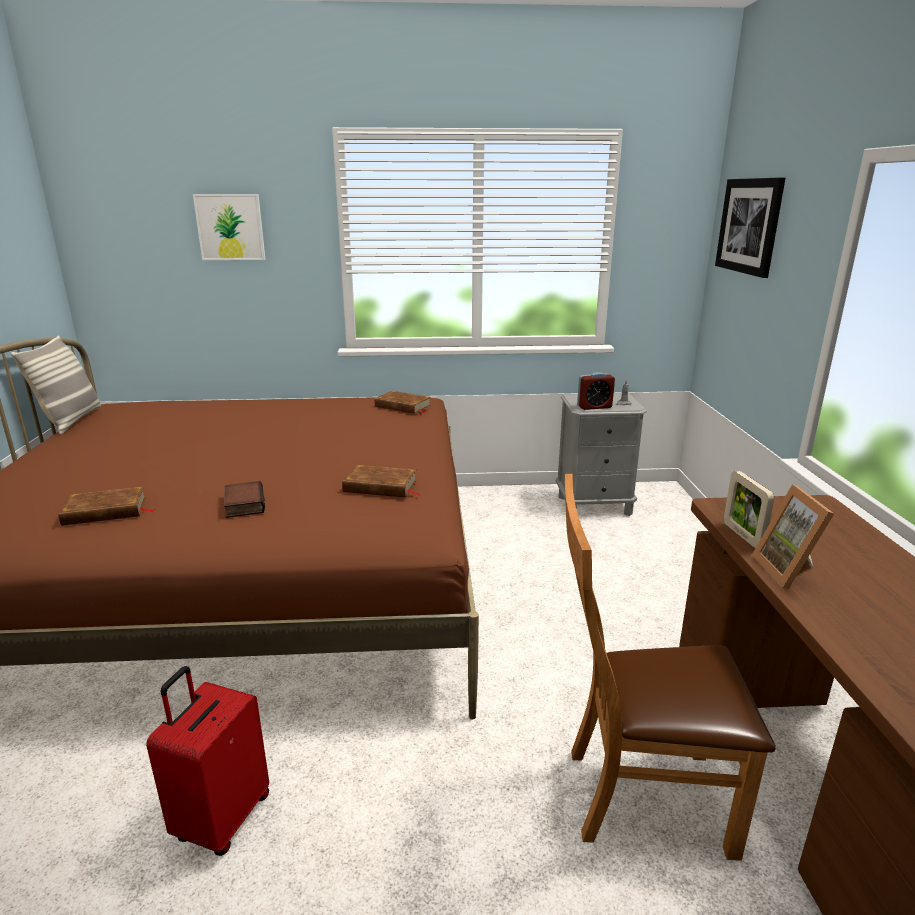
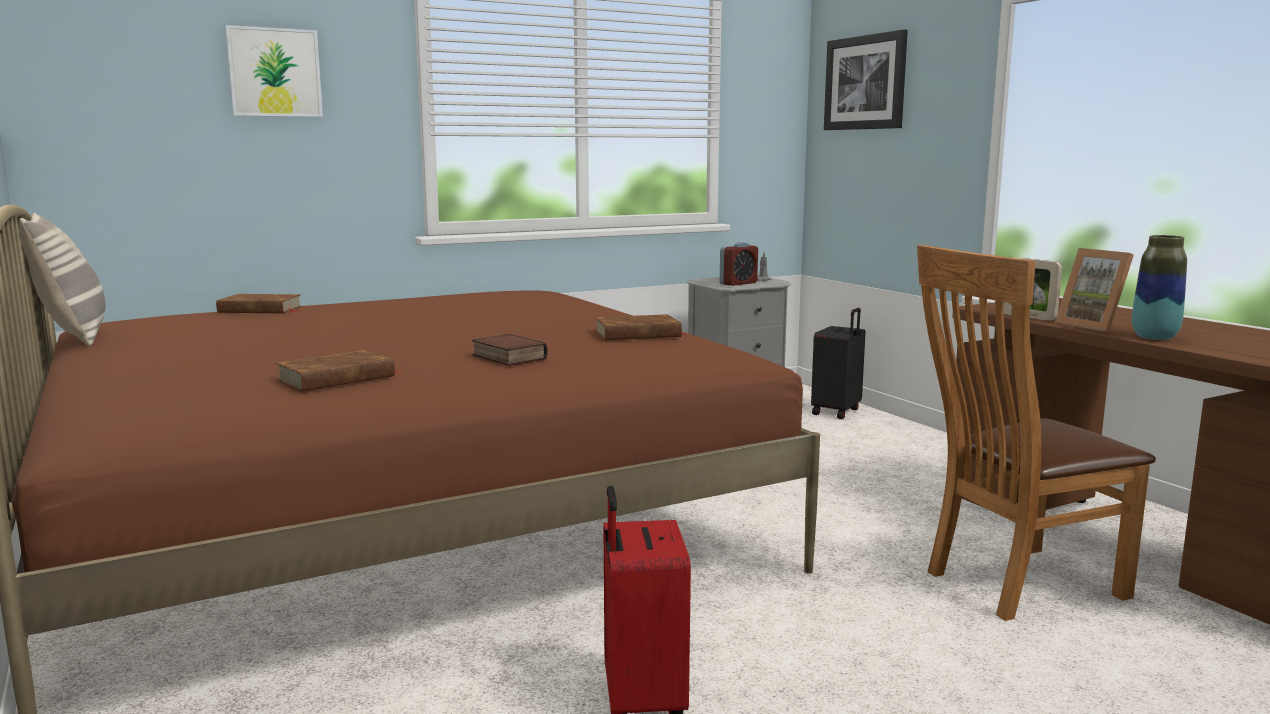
camera: 25 degrees left, 10 degrees down
(403, 406) = (537, 292): brown book -> brown book (260, 309)
(678, 525) = (837, 412): none -> black suitcase
(828, 614) = (1154, 338): none -> vase

